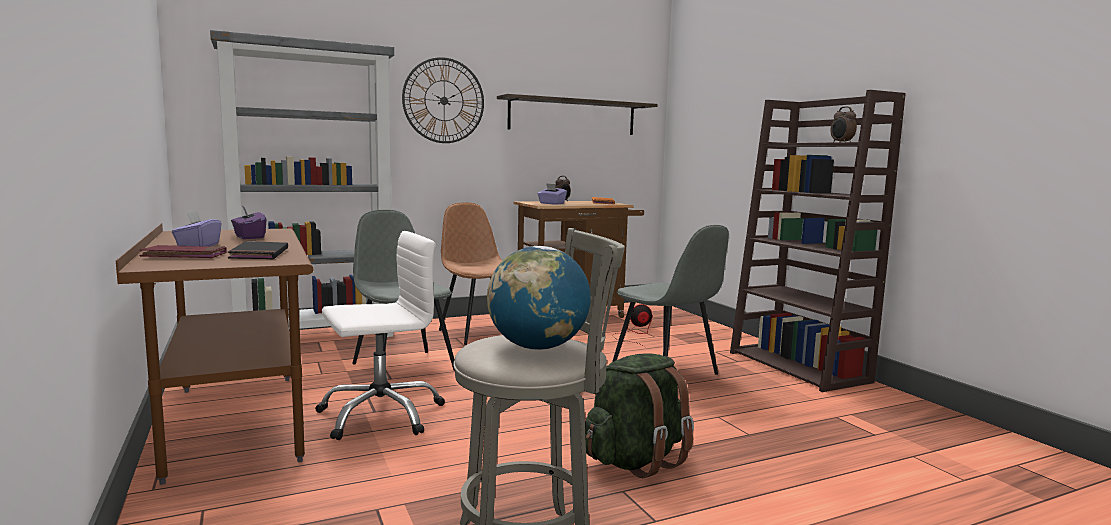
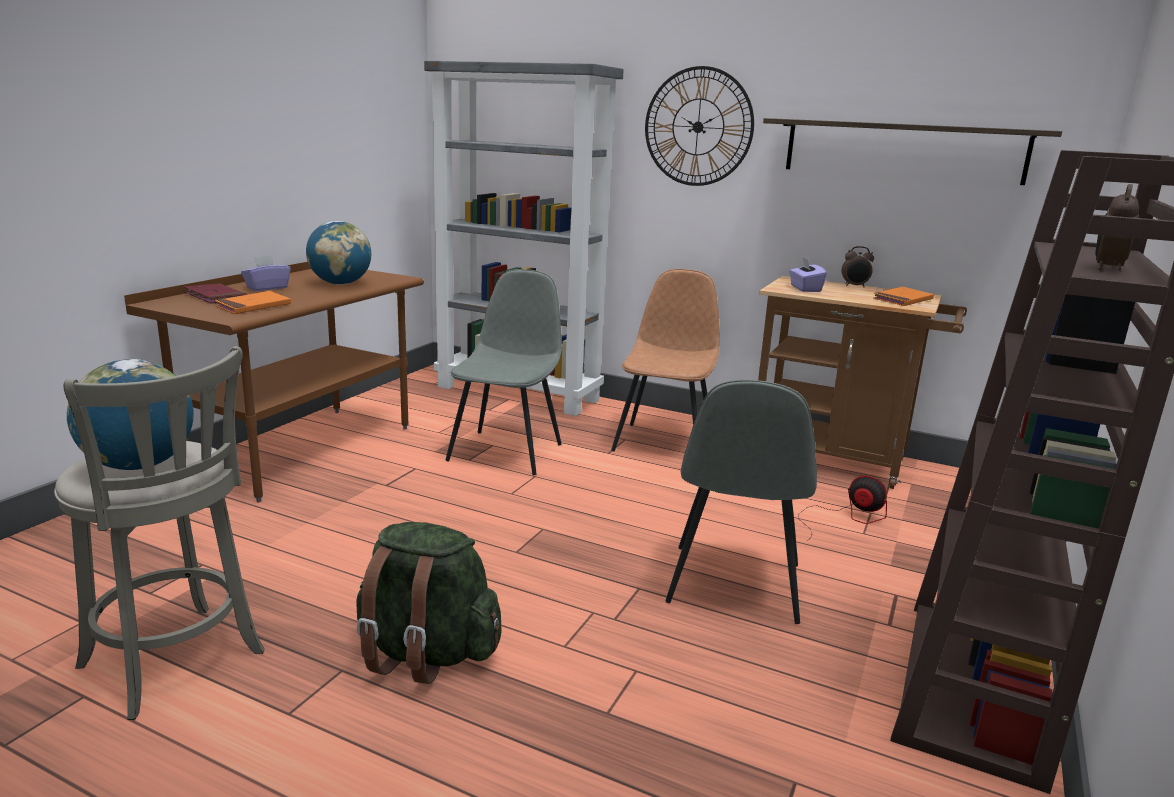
camera: 50 degrees right, 10 degrees up
(249, 237) = (340, 283): purple tissue box -> globe
(259, 254) = (253, 306): black book -> orange book
(381, 415) = (382, 490): white office chair -> none

